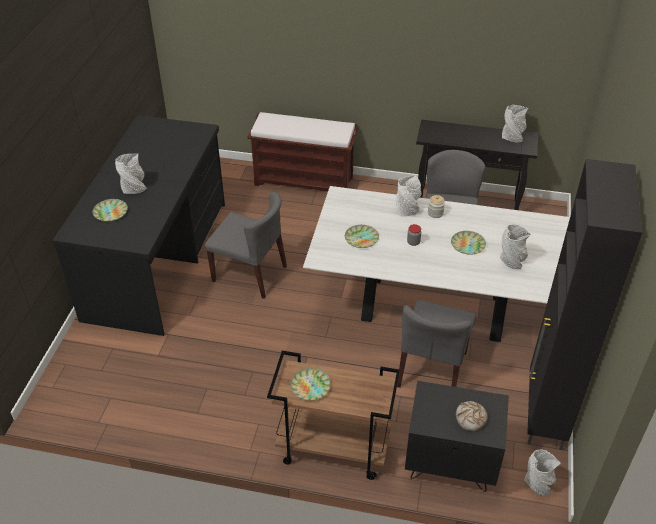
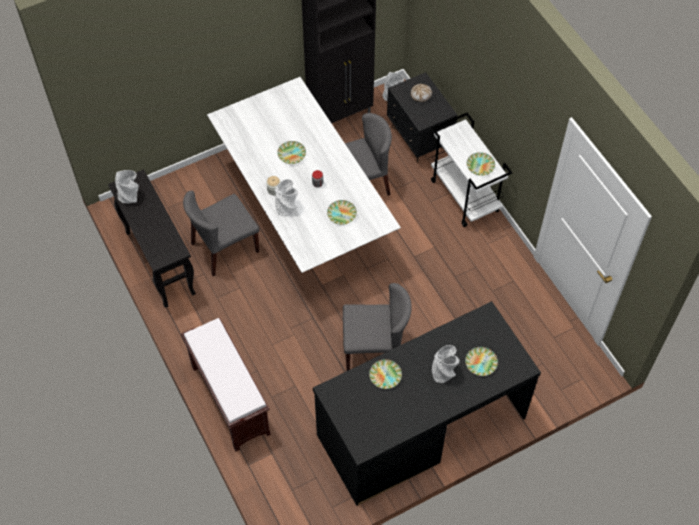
camera: 130 degrees left, 15 degrees up
(176, 160) = (385, 375): none -> plate
(250, 273) = (374, 349): grey chair -> grey chair turned 105 degrees clockwise
(332, 449) = (465, 196): brown cart -> white cart
(512, 262) = (287, 123): grey vase -> none

